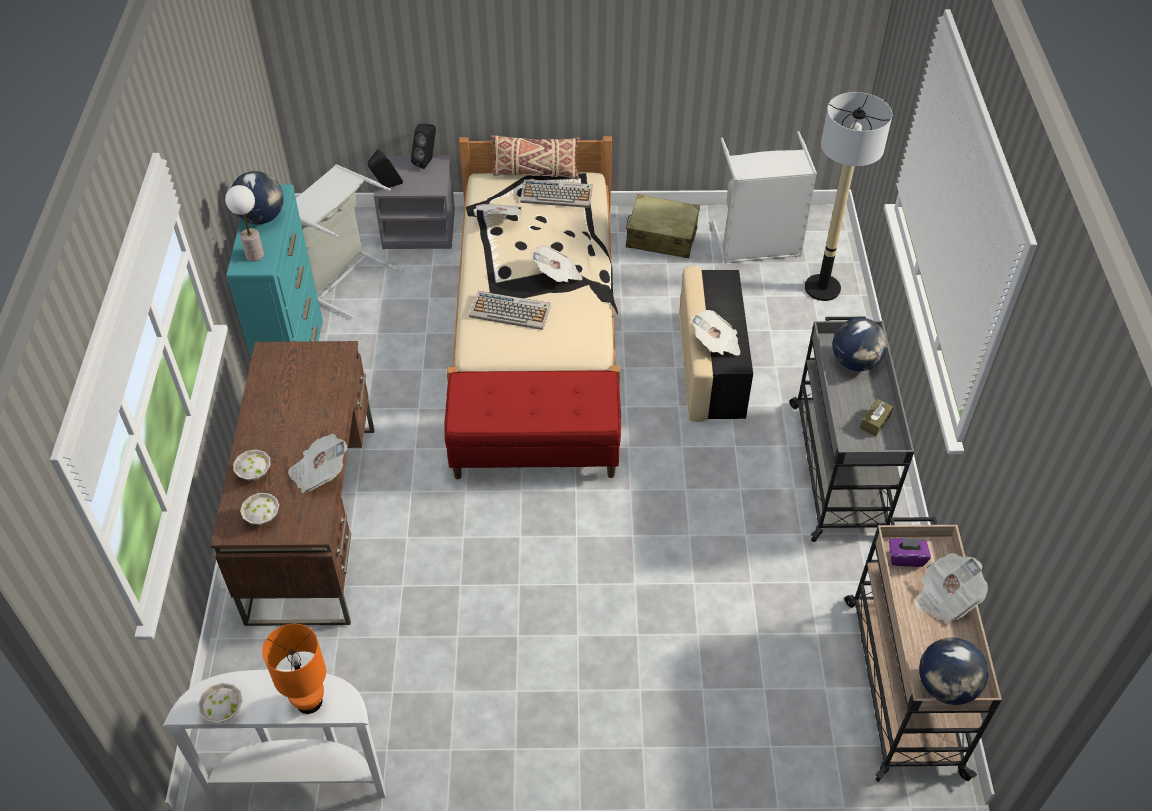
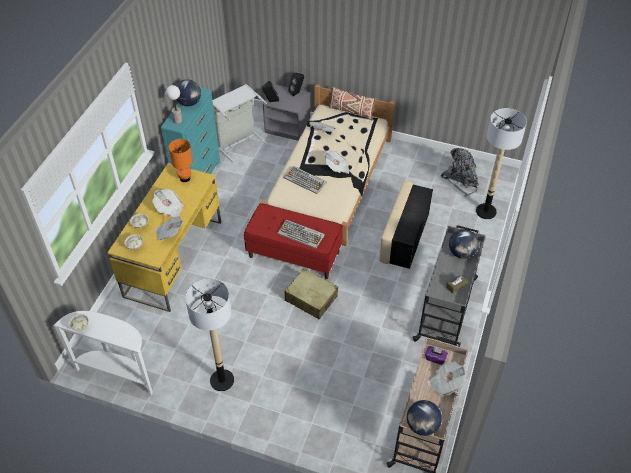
camera: 20 degrees right, 0 degrees up
(308, 702) = (117, 335): orange table lamp -> orange table lamp (184, 178)
(313, 521) = (174, 258): brown desk -> yellow desk
(508, 723) = (222, 380): none -> floor lamp
(557, 194) = (357, 126): keyboard -> keyboard (301, 234)
(661, 236) = (411, 161): beige suitcase -> beige suitcase (311, 298)
(716, 344) = (401, 224): newspaper -> newspaper (169, 209)
(757, 246) = (461, 180): grey laundry basket -> grey backpack

